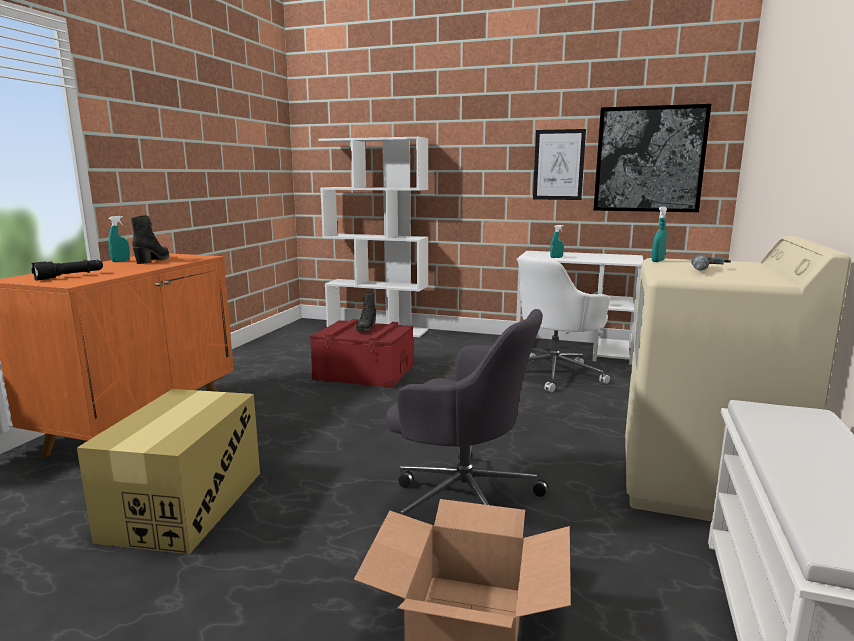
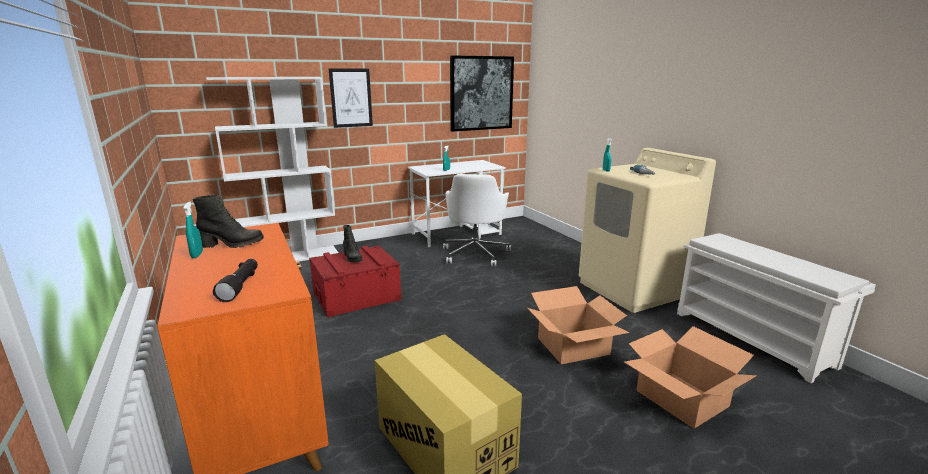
camera: 45 degrees left, 5 degrees up
(153, 260) = (232, 244): black boot -> black boot turned 120 degrees clockwise
(462, 499) = (573, 346): grey office chair -> cardboard box
(558, 165) = (424, 98): picture -> picture (351, 98)

